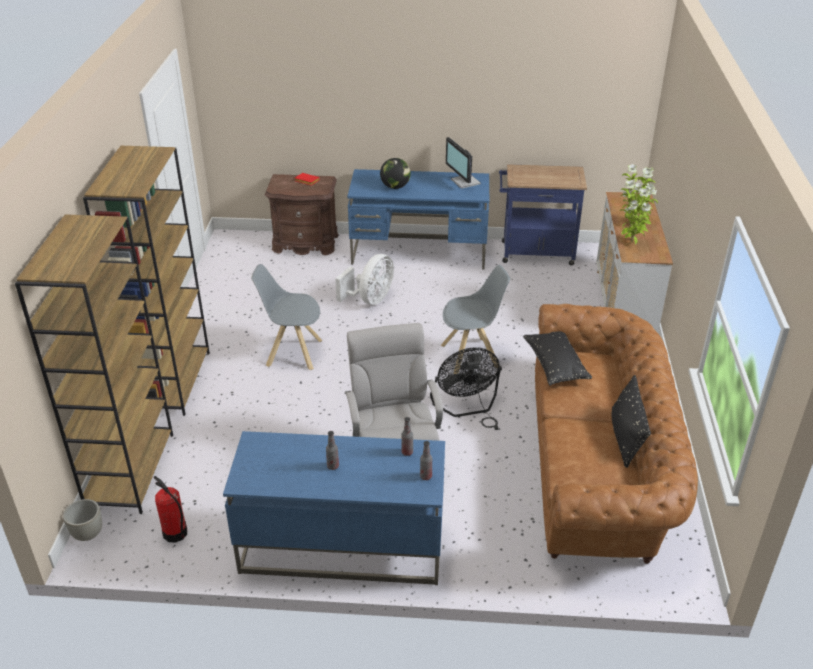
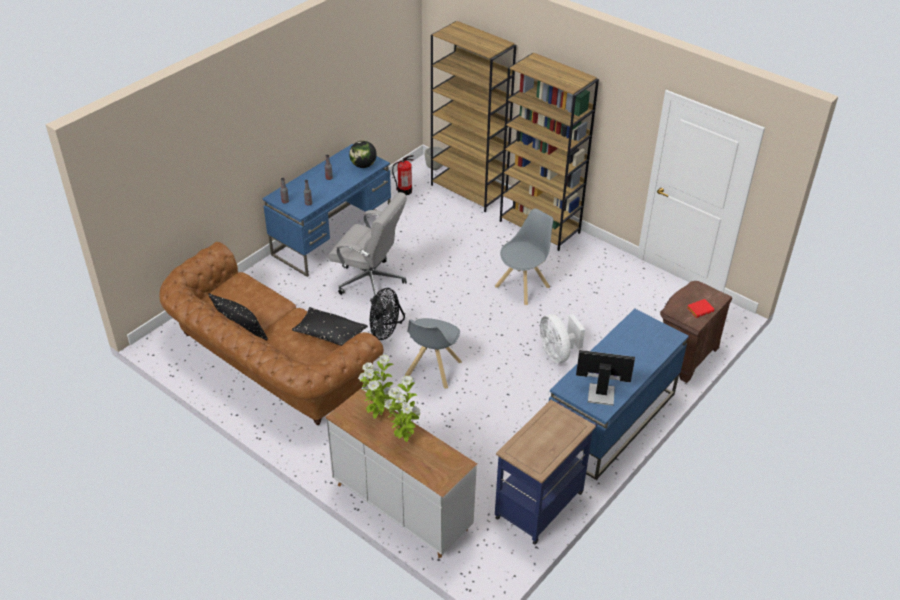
camera: 125 degrees right, 5 degrees up
(395, 187) = (628, 343): globe -> globe (363, 165)

